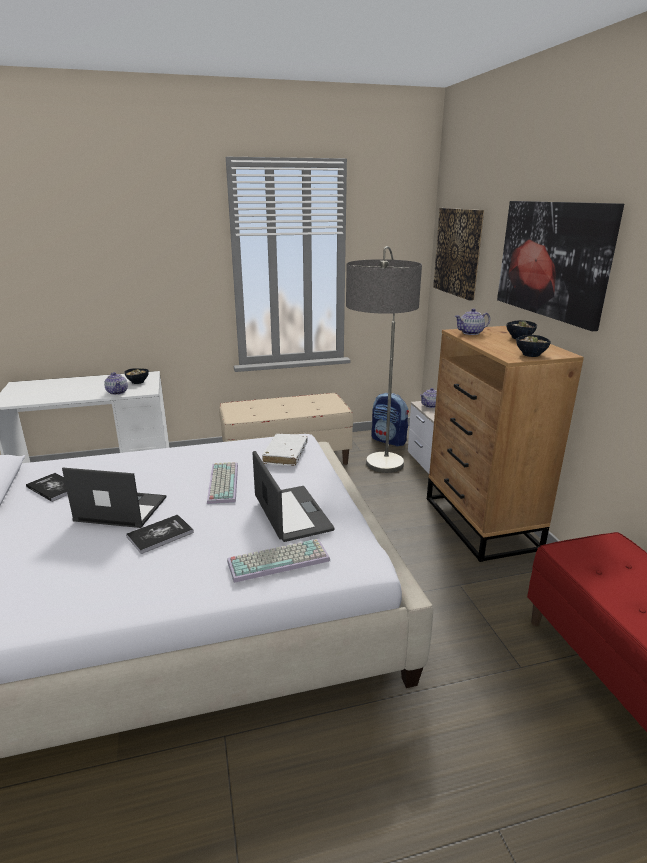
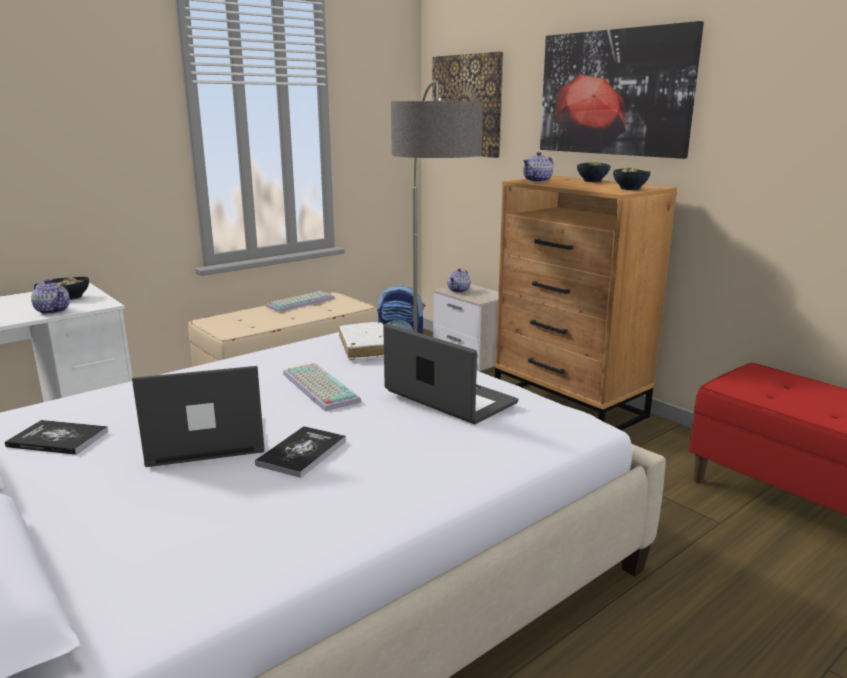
camera: 25 degrees left, 5 degrees down
(279, 559) = (490, 441): keyboard -> keyboard (301, 302)

